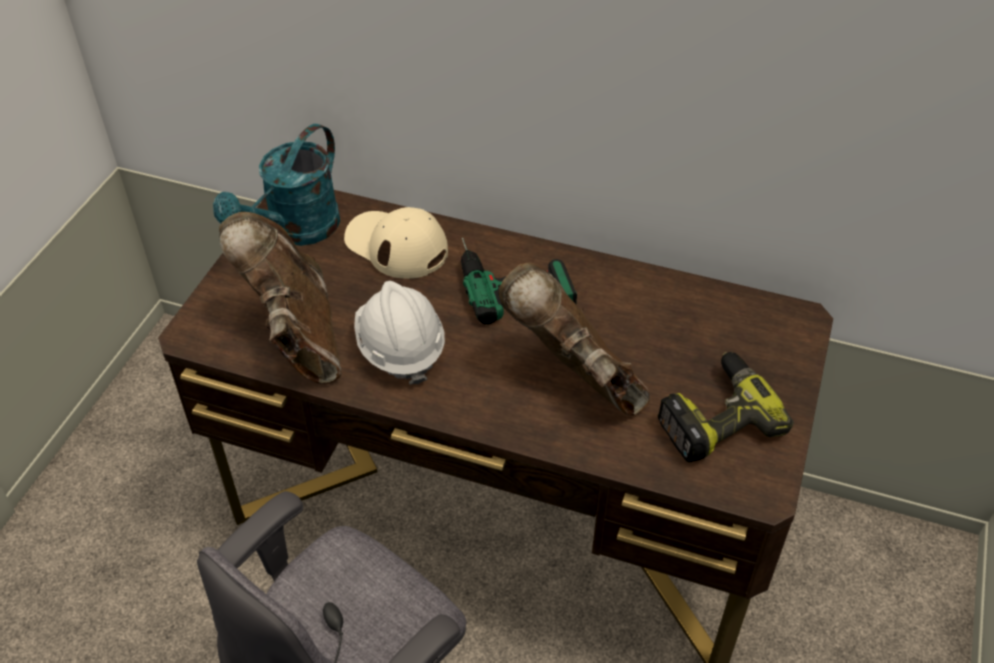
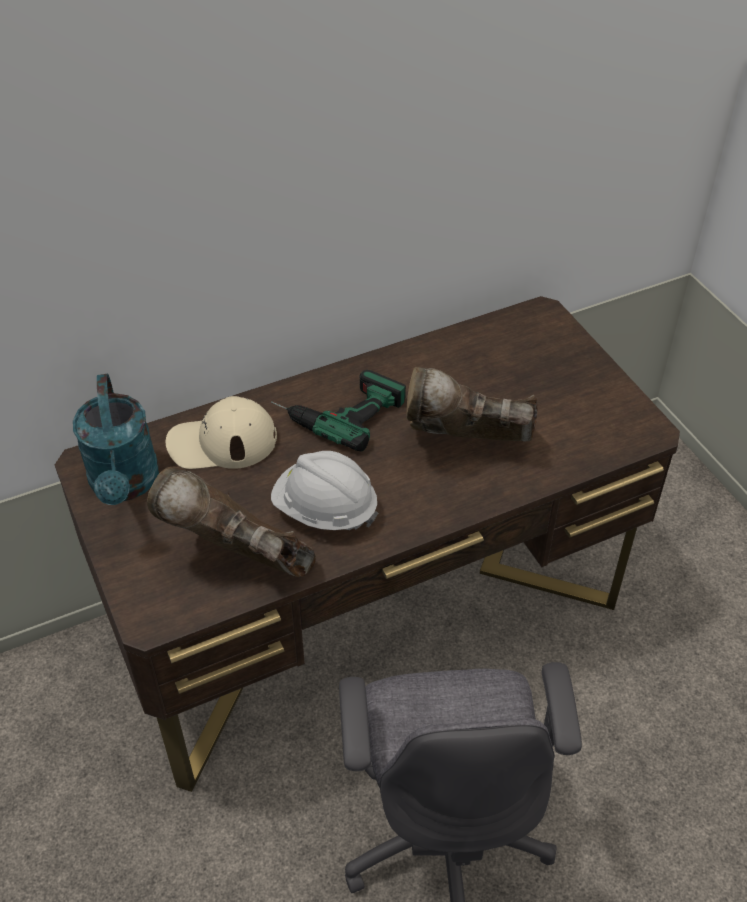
camera: 45 degrees left, 0 degrees up
(715, 417) = (572, 406): power drill -> none

